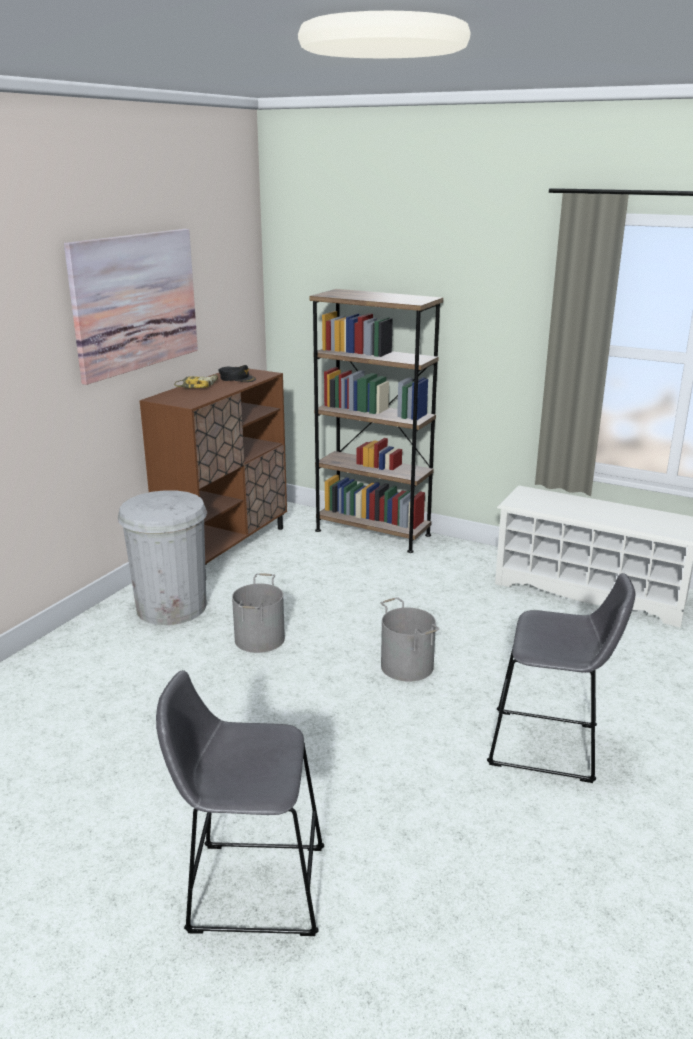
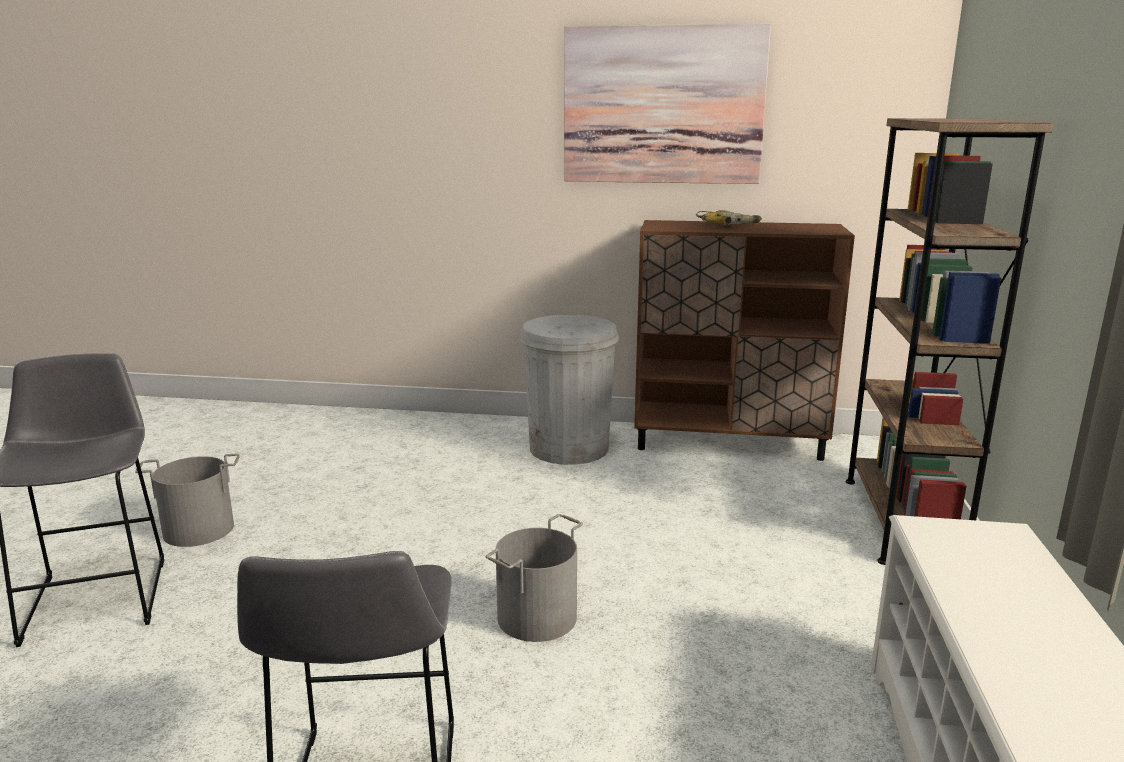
camera: 70 degrees right, 5 degrees down
(237, 378) = (787, 228): black cap -> none
(260, 639) = (538, 506): grey bucket -> grey bucket (198, 530)

